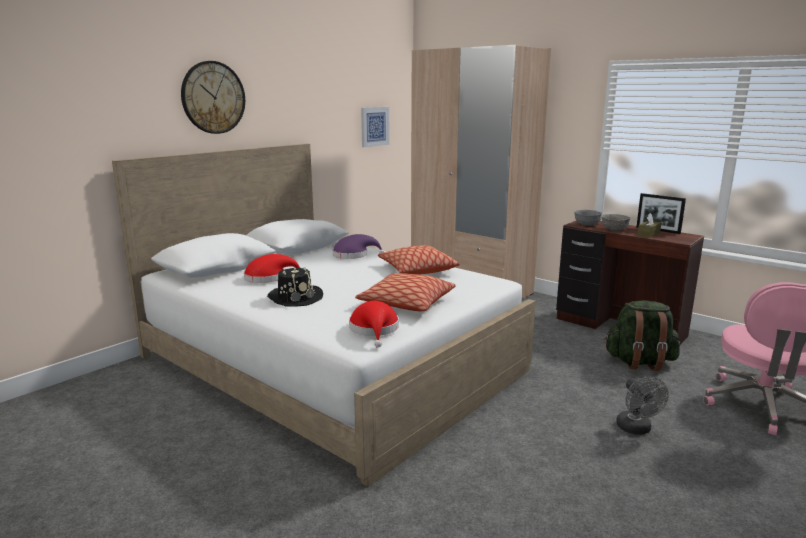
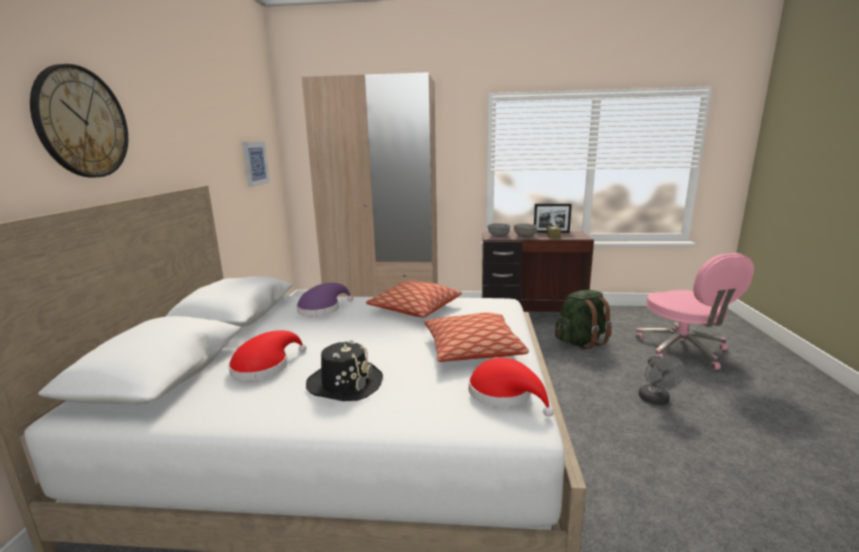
camera: 35 degrees left, 0 degrees up
(636, 429) = (656, 400): grey fan -> grey fan turned 45 degrees clockwise

